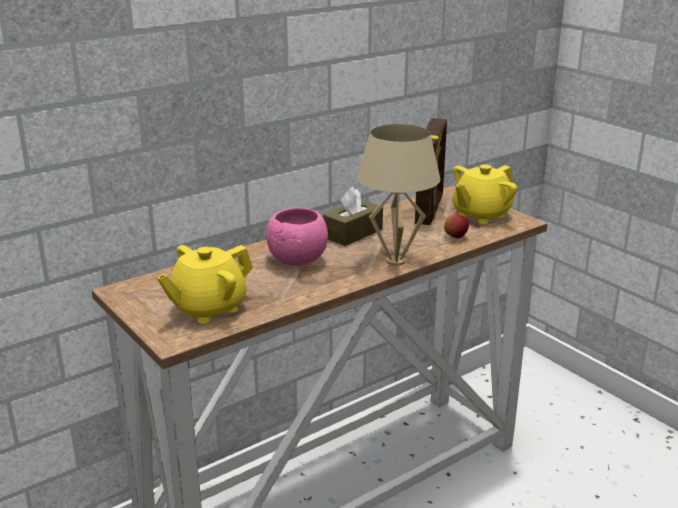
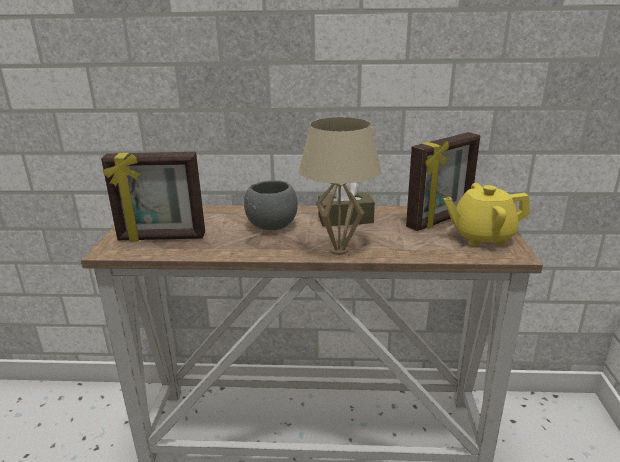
camera: 40 degrees right, 0 degrees up
(208, 308) = (161, 238): yellow teapot -> picture frame
(298, 260) = (272, 226): pink bowl -> grey bowl
(455, 237) = (424, 248): apple -> none

